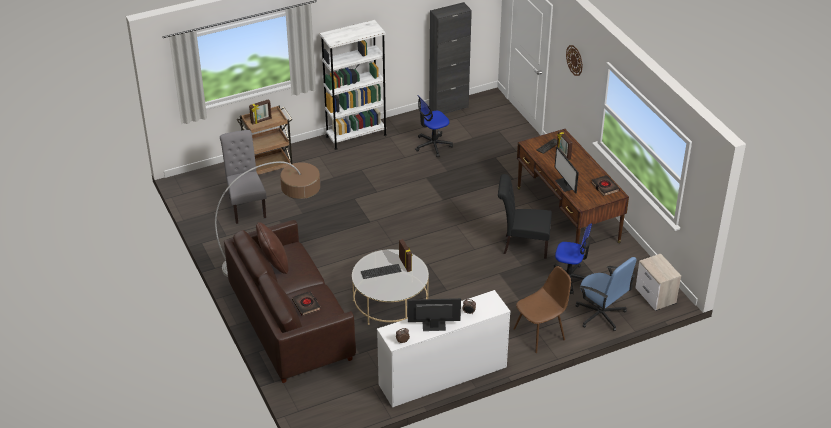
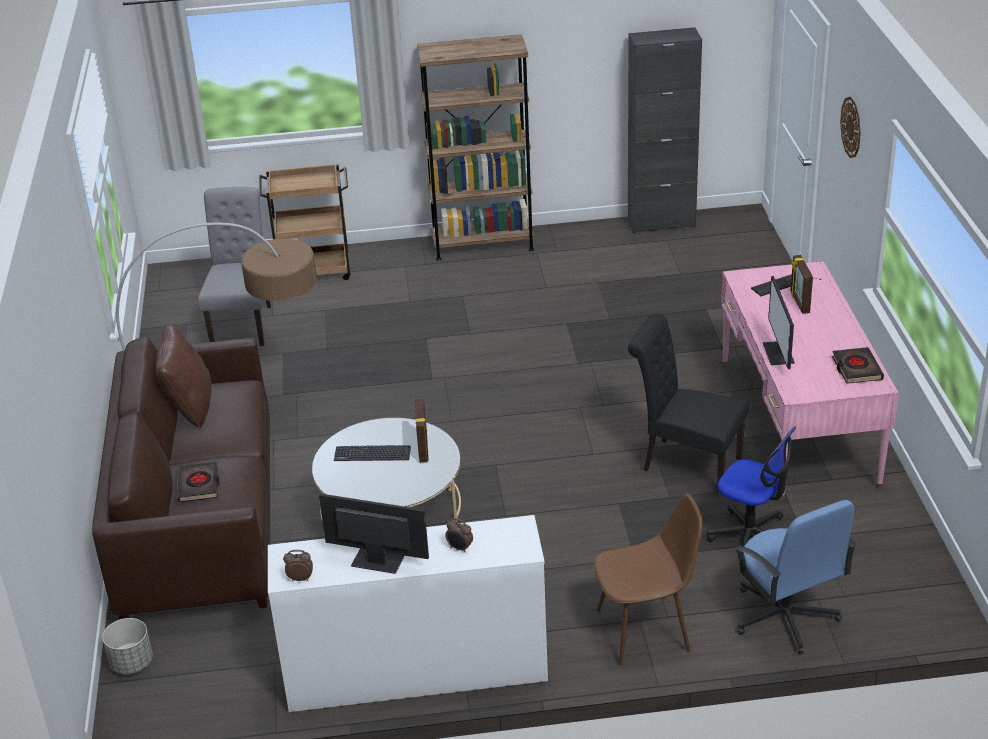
camera: 20 degrees right, 5 degrees down
(261, 121) = (298, 183): picture frame -> none
(299, 401) = (131, 663): none -> grey planter
(356, 136) = (482, 244): white bookcase -> brown bookcase
(433, 145) = (604, 275): office chair -> none
(567, 214) = (797, 422): brown desk -> pink desk
(655, 296) = (915, 602): nightstand -> none

